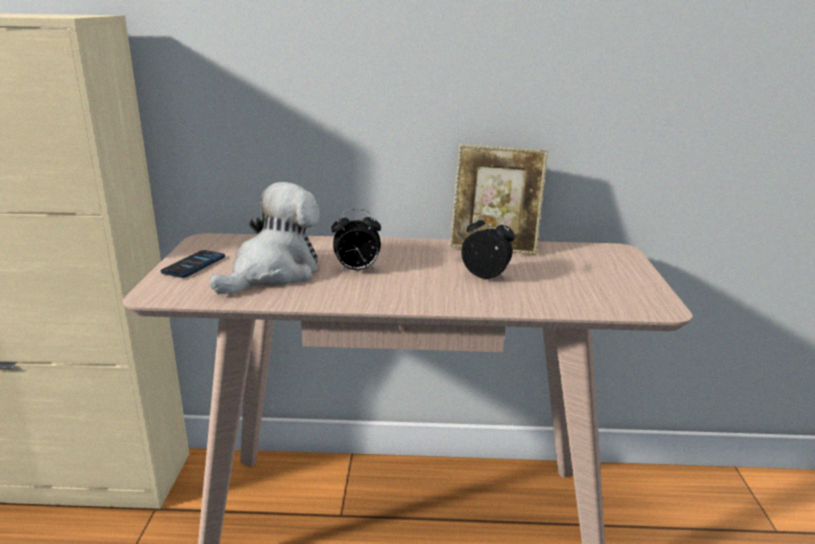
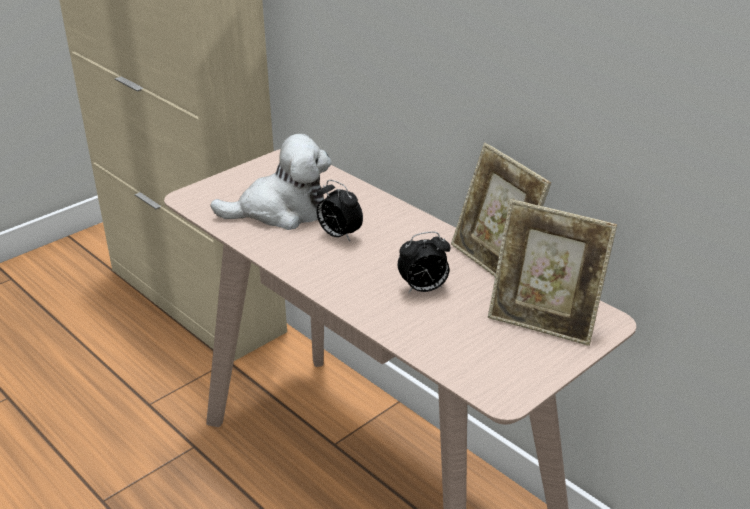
camera: 45 degrees right, 10 degrees up
(194, 265) = (245, 180): phone -> none
(487, 276) = (423, 289): alarm clock -> alarm clock turned 90 degrees clockwise
(590, 263) = (544, 321): none -> picture frame

